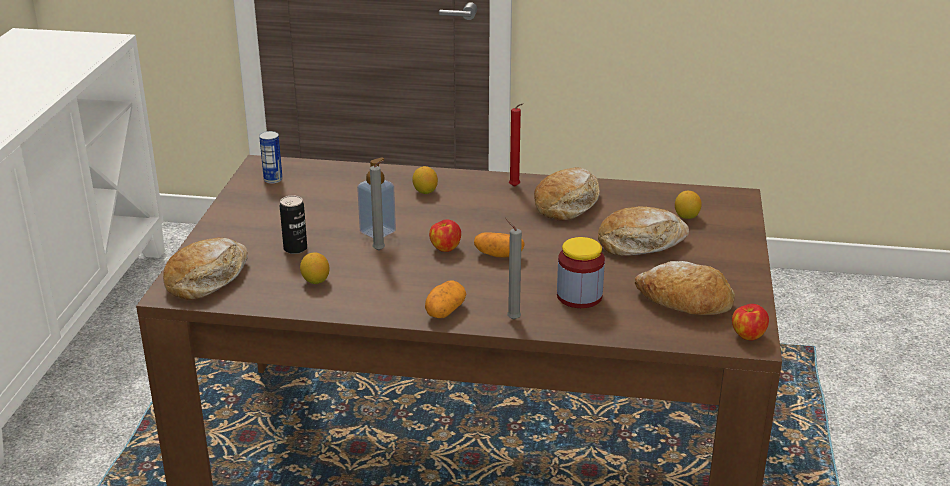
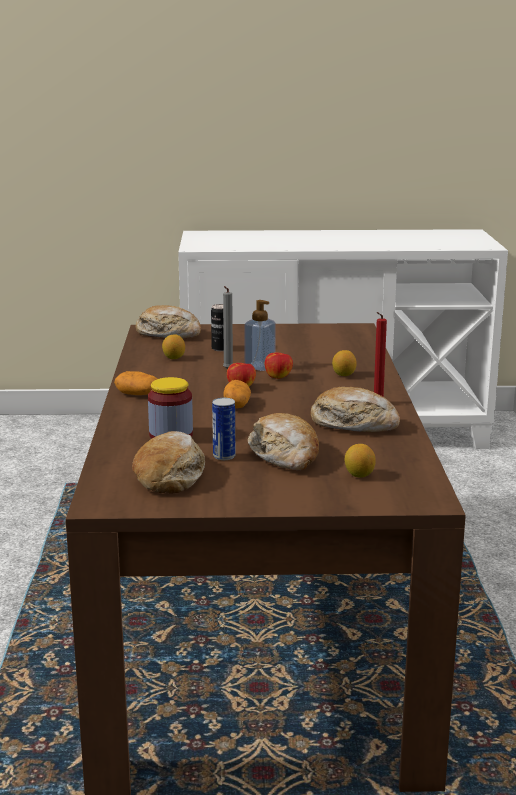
camera: 80 degrees right, 10 degrees down
(273, 179) = (333, 332): can -> can (224, 456)
(511, 318) = (128, 415): grey candle -> none
(747, 335) = (111, 503): apple -> apple (278, 377)

